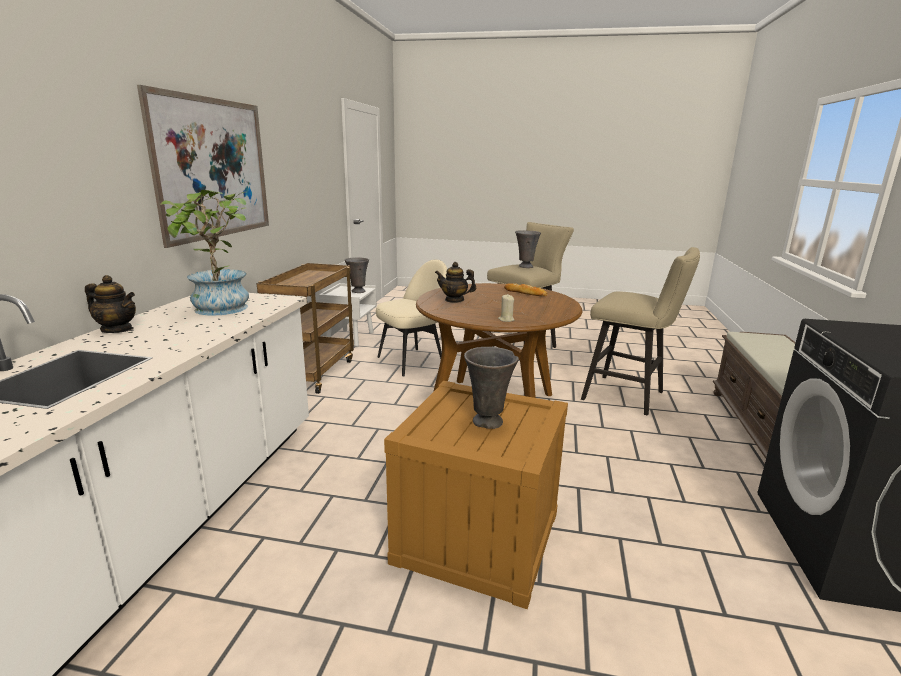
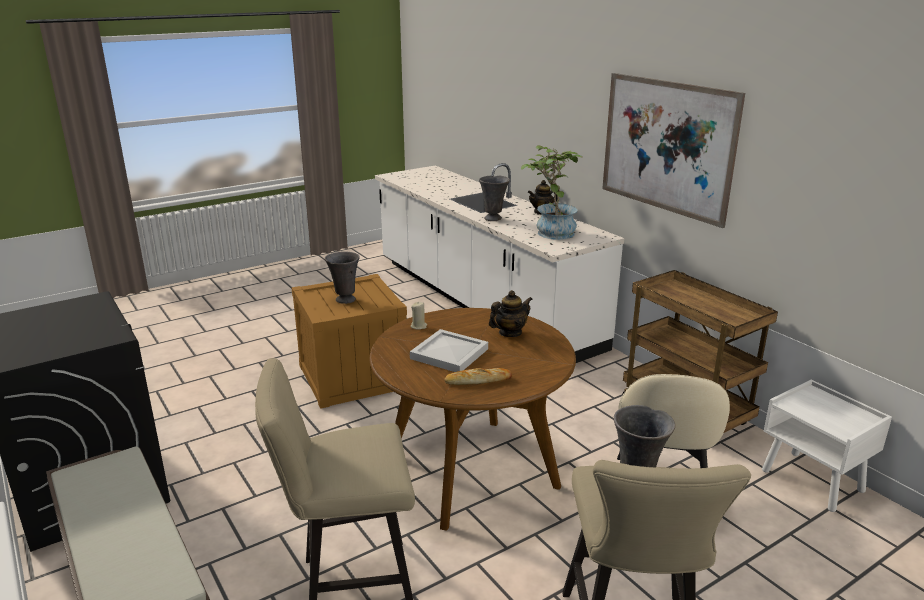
camera: 135 degrees right, 5 degrees up
(358, 291) = (825, 418): grey vase -> grey vase (493, 218)
(518, 304) = (448, 354): none -> white tray

